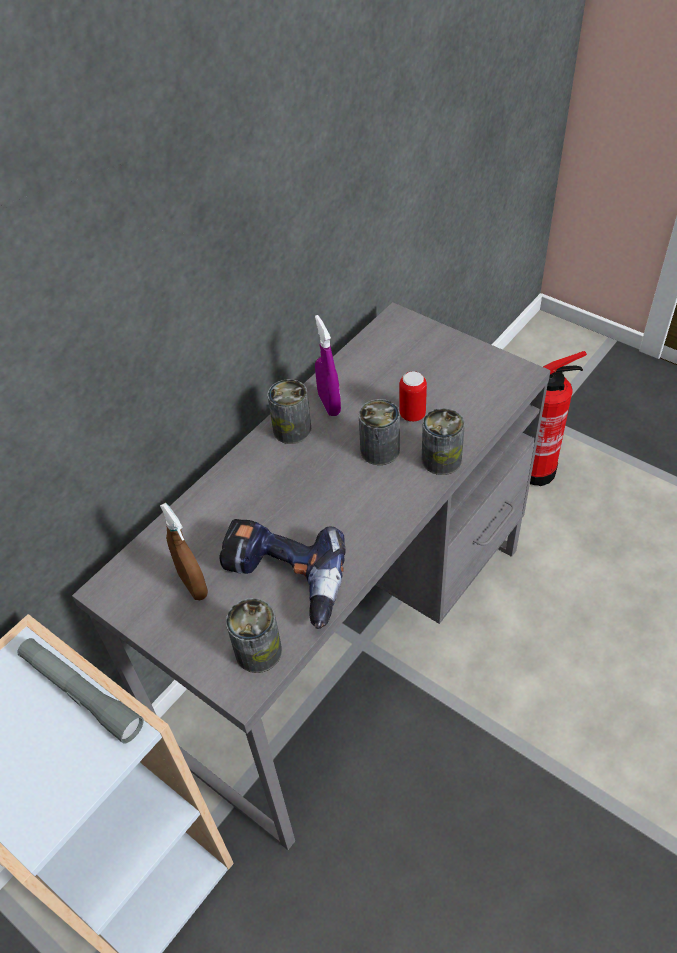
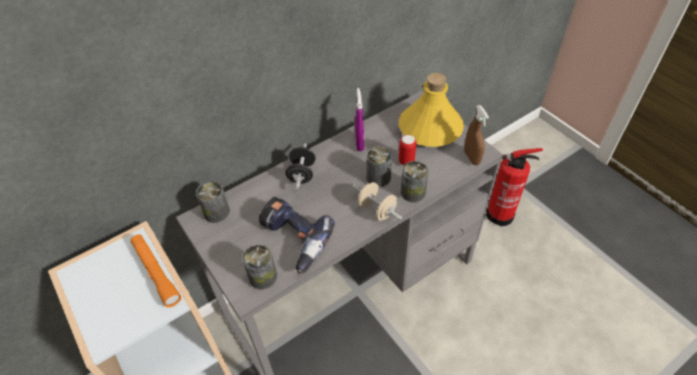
camera: 15 degrees right, 0 degrees up
(81, 693) = (156, 272): grey flashlight -> orange flashlight
(193, 585) = (242, 229): brown spray bottle -> brown spray bottle (471, 158)
(256, 474) = (301, 174): none -> black dumbbell
(292, 429) = (332, 153): can -> can (217, 212)
(397, 500) = (376, 210): none -> beige dumbbell
(429, 357) = (430, 129): none -> yellow bottle

